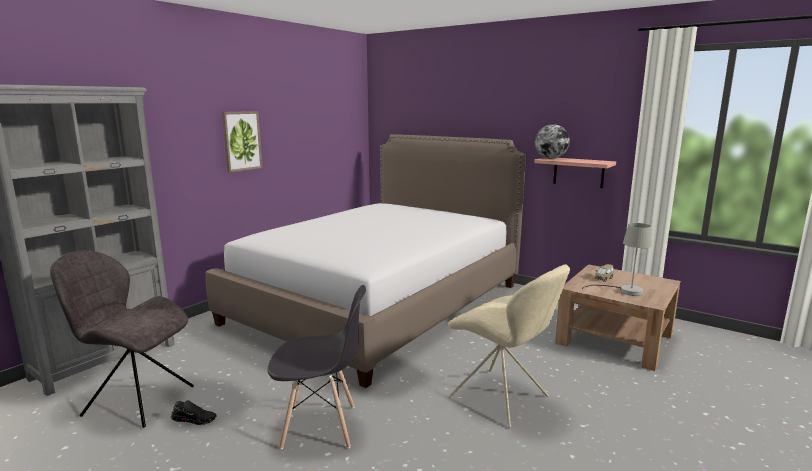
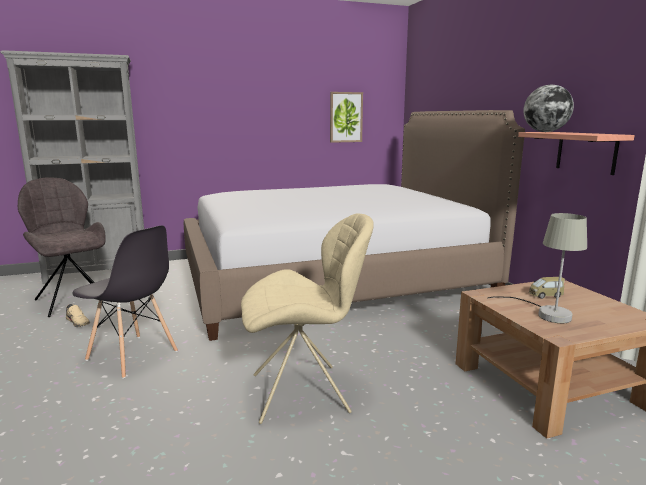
camera: 35 degrees right, 0 degrees up
(195, 419) = (78, 322): black shoe -> beige shoe
(242, 141) = (244, 110): picture -> picture (345, 117)
(502, 399) = (304, 392): beige chair -> beige chair turned 90 degrees counterclockwise

